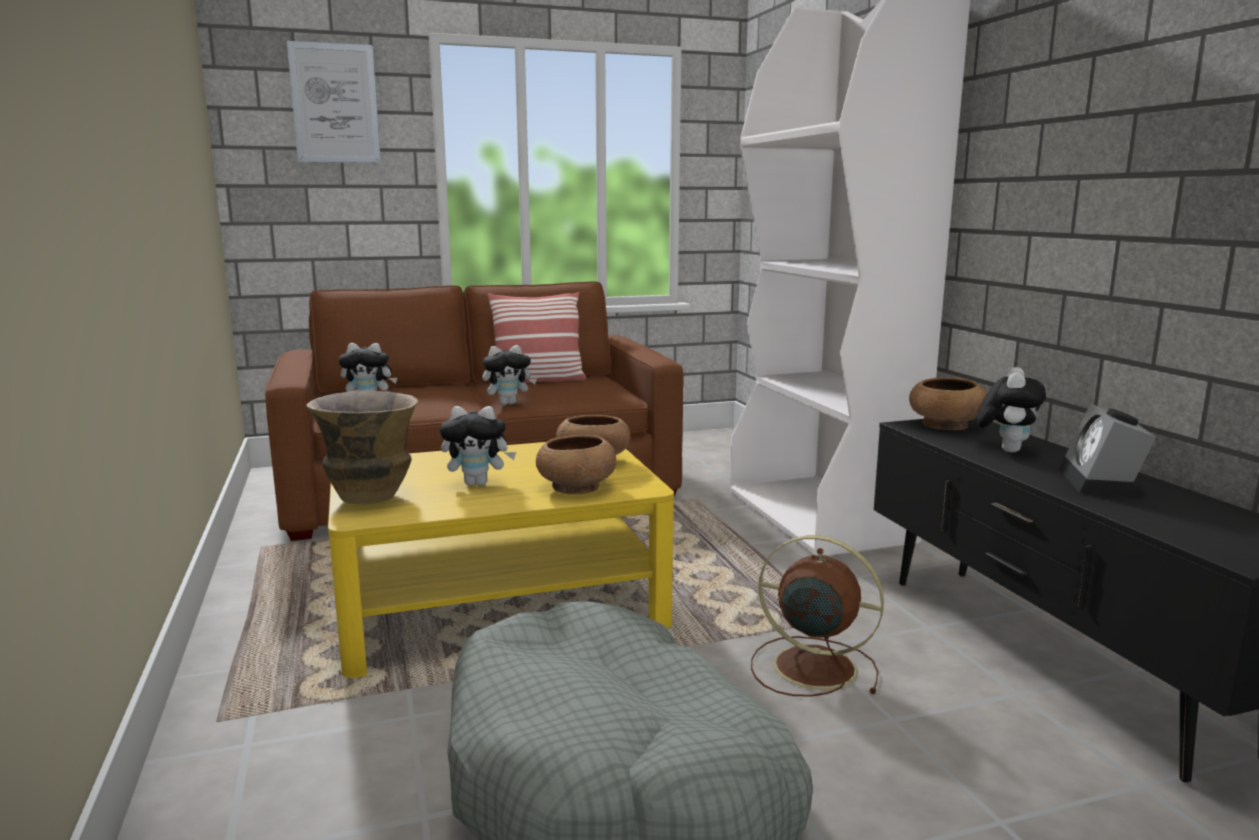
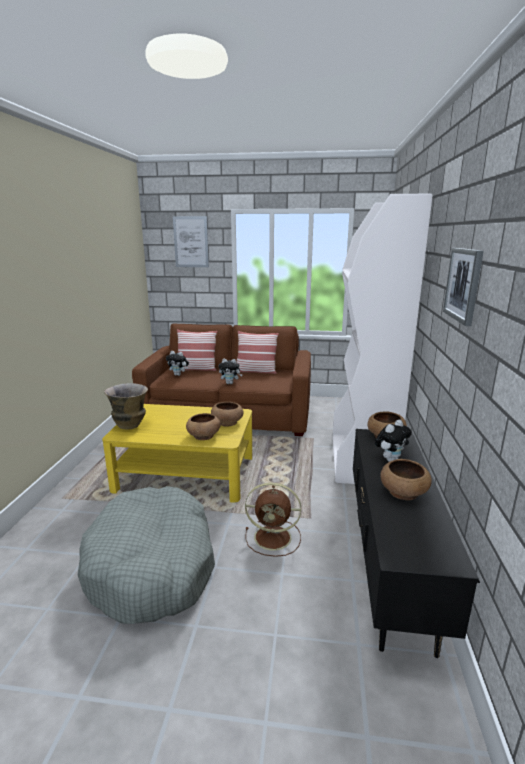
camera: 25 degrees right, 5 degrees up
(398, 389) = (196, 369): none -> pillow
(478, 483) = (172, 426): plush toy -> none
(810, 666) = (274, 537): brown fan -> brown fan turned 135 degrees clockwise
(1101, 483) = (404, 493): alarm clock -> brown bowl
(1142, 86) = (463, 284): none -> picture

